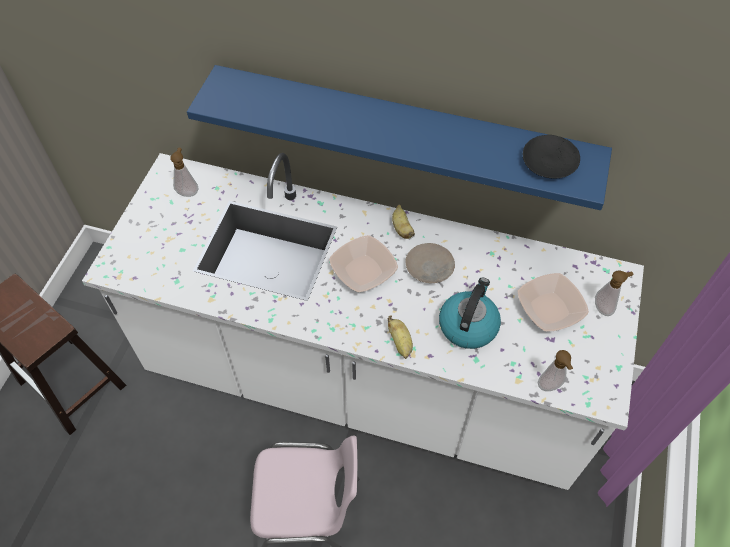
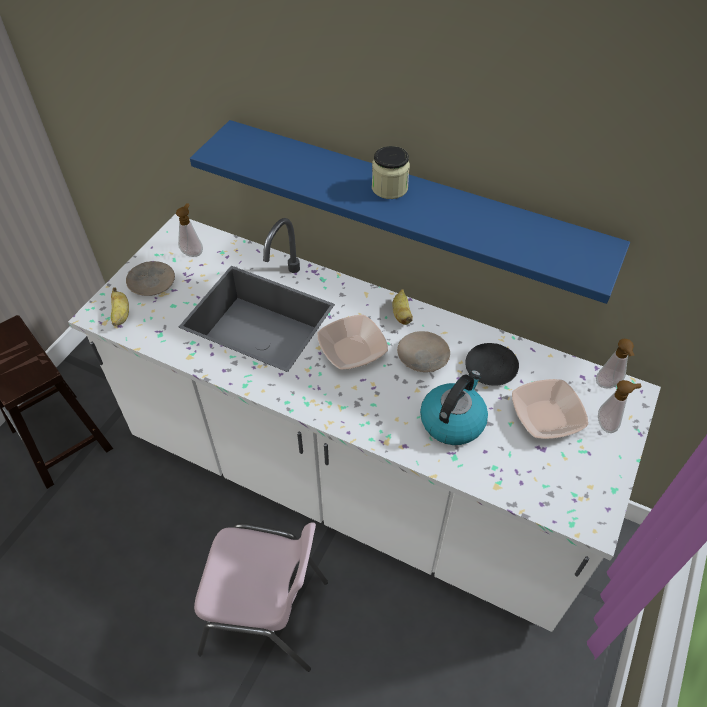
camera: 10 degrees right, 5 degrees down
(155, 229) = (151, 283): none -> beige plate
(386, 120) = (389, 188): none -> jar
(400, 343) = (375, 428): banana -> banana (121, 315)
(550, 162) = (557, 247): black plate -> black plate (491, 368)
(550, 387) = (531, 499): soap dispenser -> soap dispenser (608, 385)

